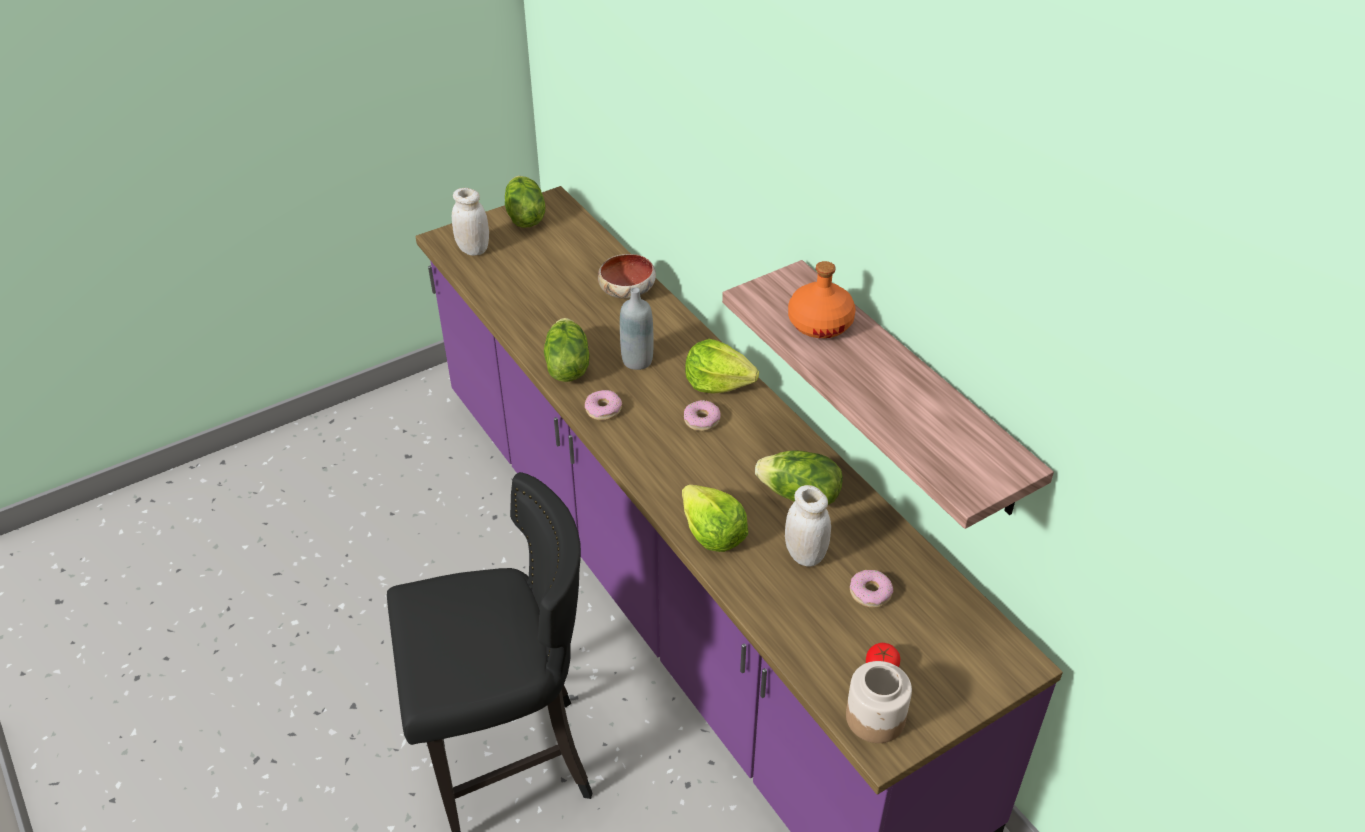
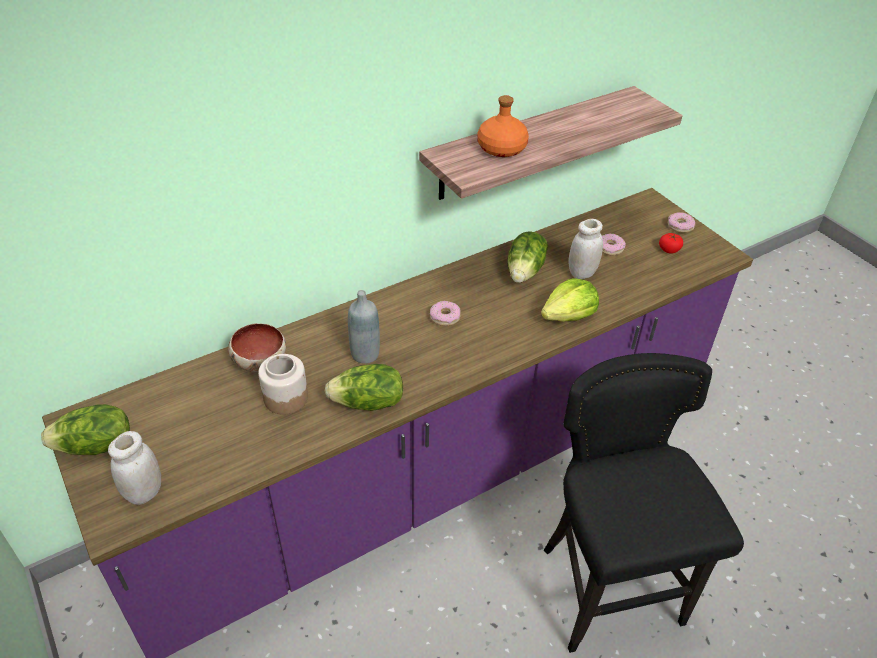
camera: 90 degrees left, 0 degrees up
(603, 410) = (430, 376): donut -> donut (680, 226)
(718, 382) = (399, 306): lettuce -> none
(876, 717) = (706, 255): jar -> jar (285, 397)

